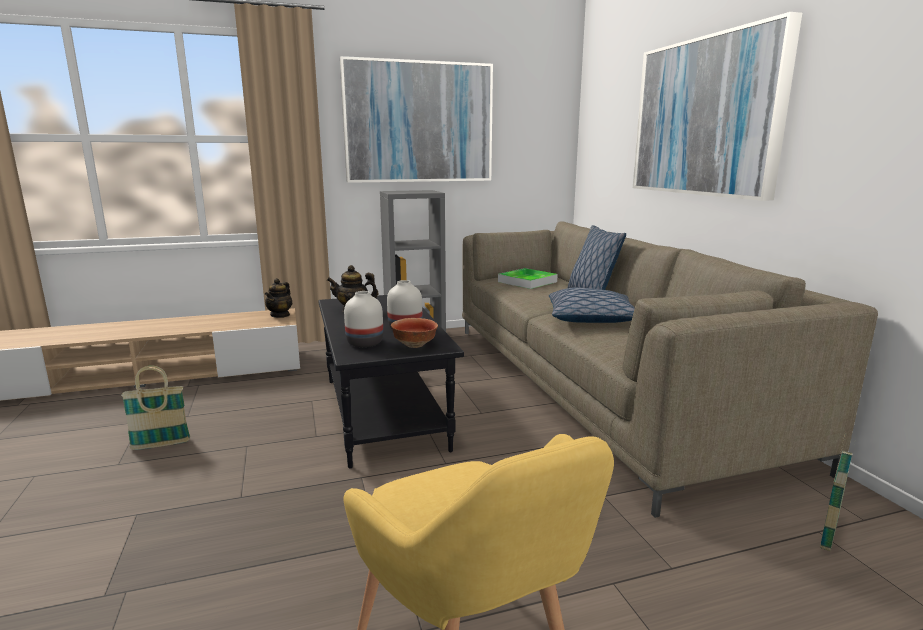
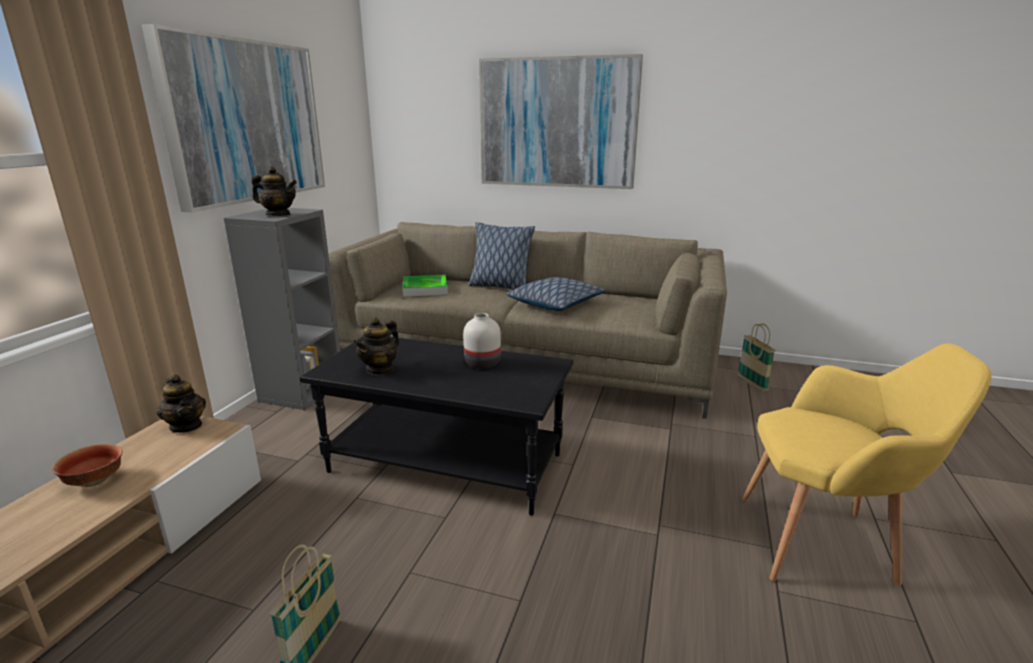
camera: 55 degrees left, 5 degrees up
(365, 343) = (499, 388): white vase -> none
(406, 192) = (278, 215): none -> teapot
(415, 345) = (535, 371): bowl -> bowl (95, 480)

